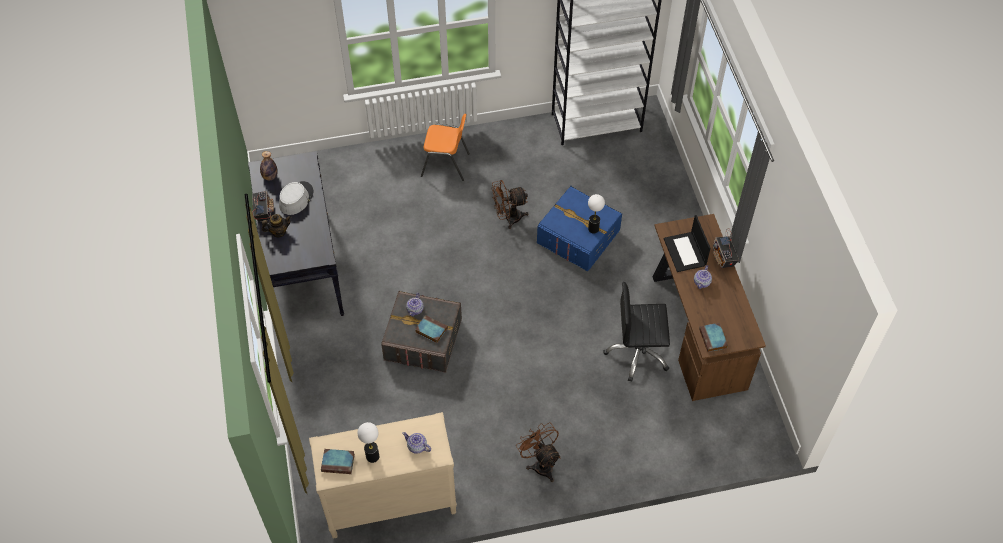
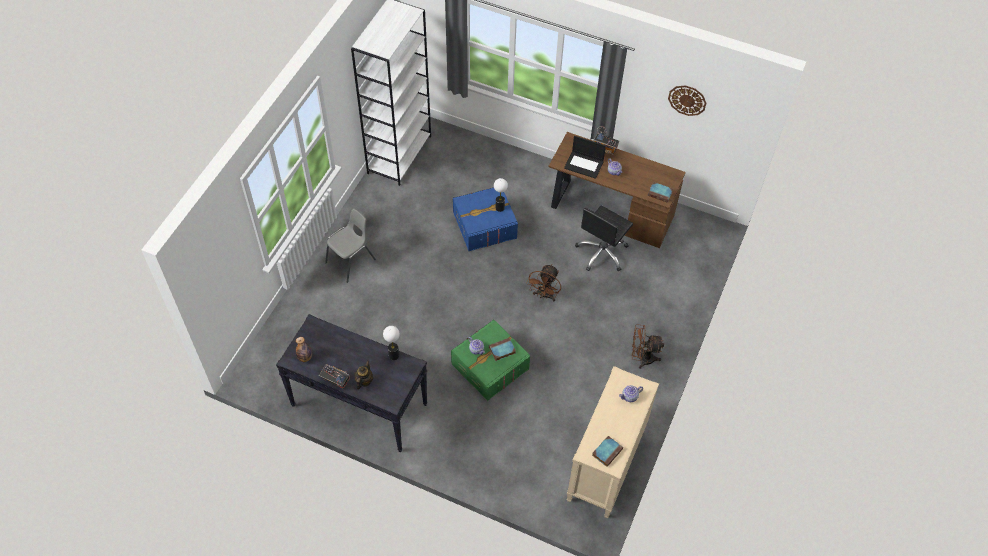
camera: 55 degrees left, 0 degrees up
(296, 198) = (342, 352): grey hat -> none
(372, 456) = (618, 428): table lamp -> table lamp (394, 355)
(423, 339) = (490, 366): grey storage box -> green storage box
(446, 165) = (351, 261): orange chair -> grey chair
(508, 218) = (432, 254): brown fan -> brown fan (544, 295)
(799, 263) = (687, 100): none -> wall clock

